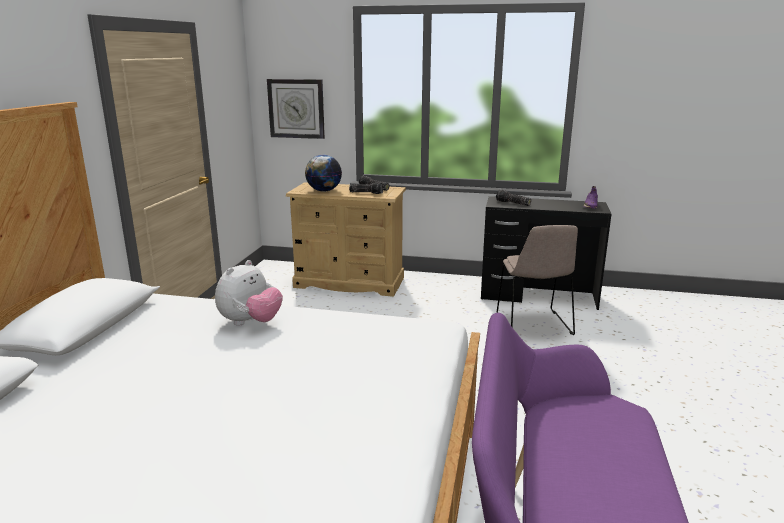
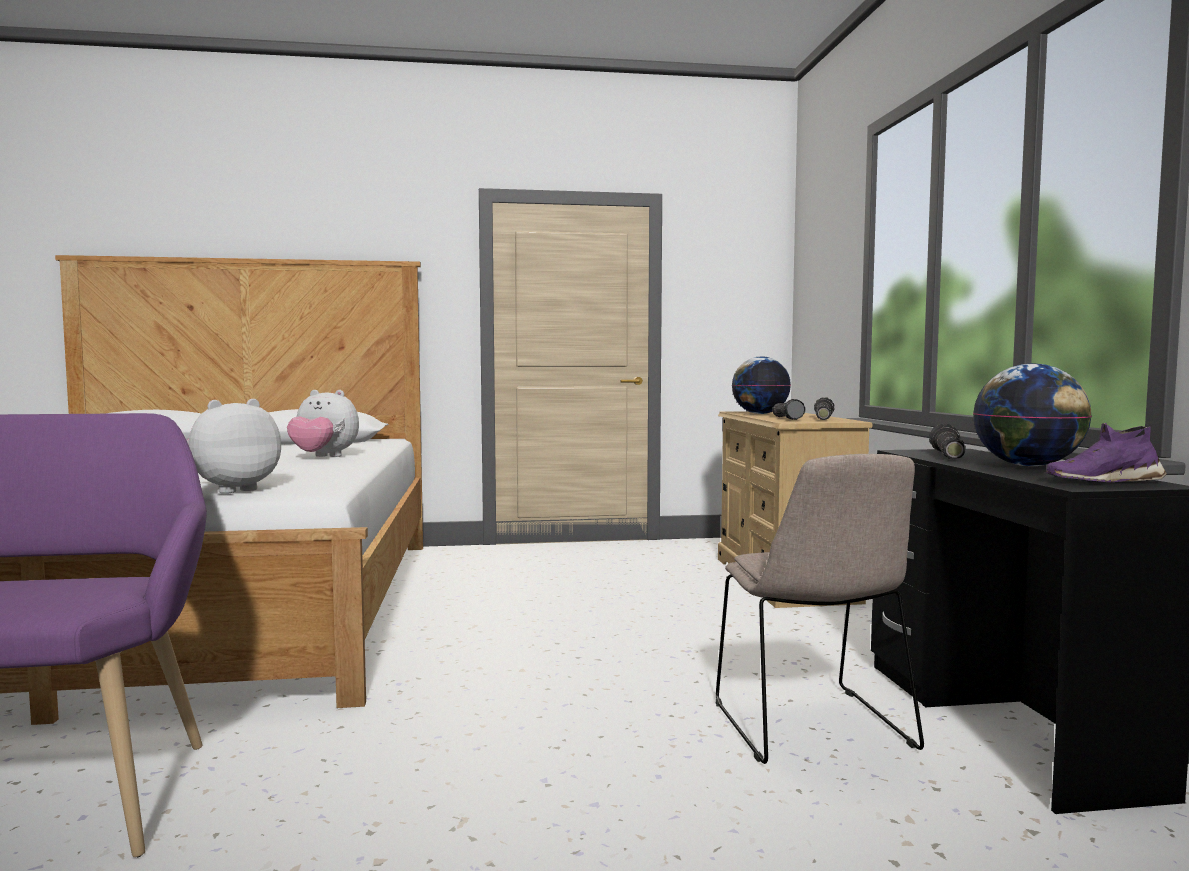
camera: 70 degrees right, 15 degrees down
(296, 108) = (819, 303): wall clock -> none
(428, 352) = (232, 489): none -> plush toy
(533, 325) = (813, 728): beige chair -> beige chair turned 75 degrees counterclockwise
(550, 203) = (1028, 466): none -> globe

